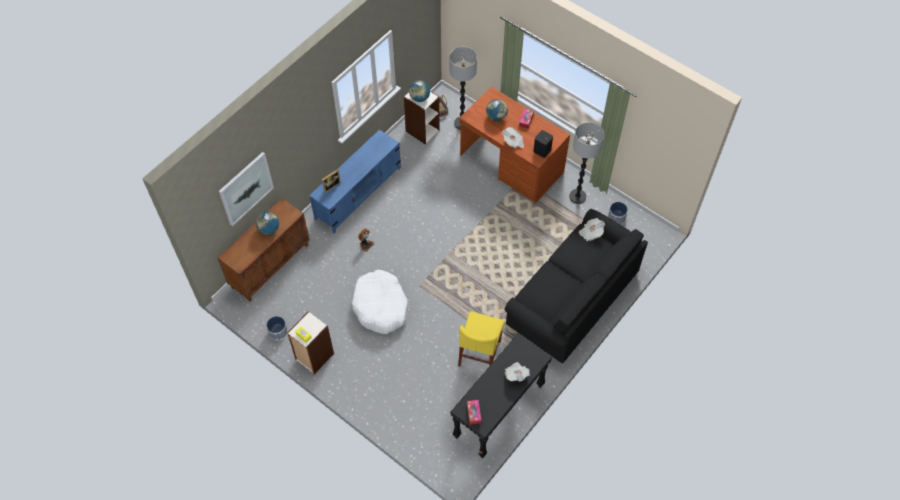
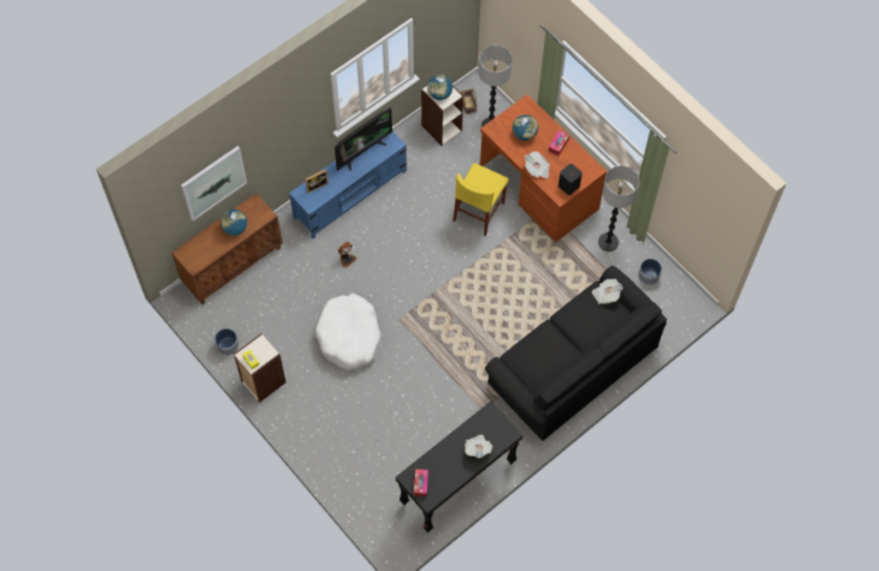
camera: 10 degrees right, 5 degrees up
(364, 153) = (363, 152): none -> television
(479, 353) = (451, 411): yellow chair -> yellow chair (479, 211)

